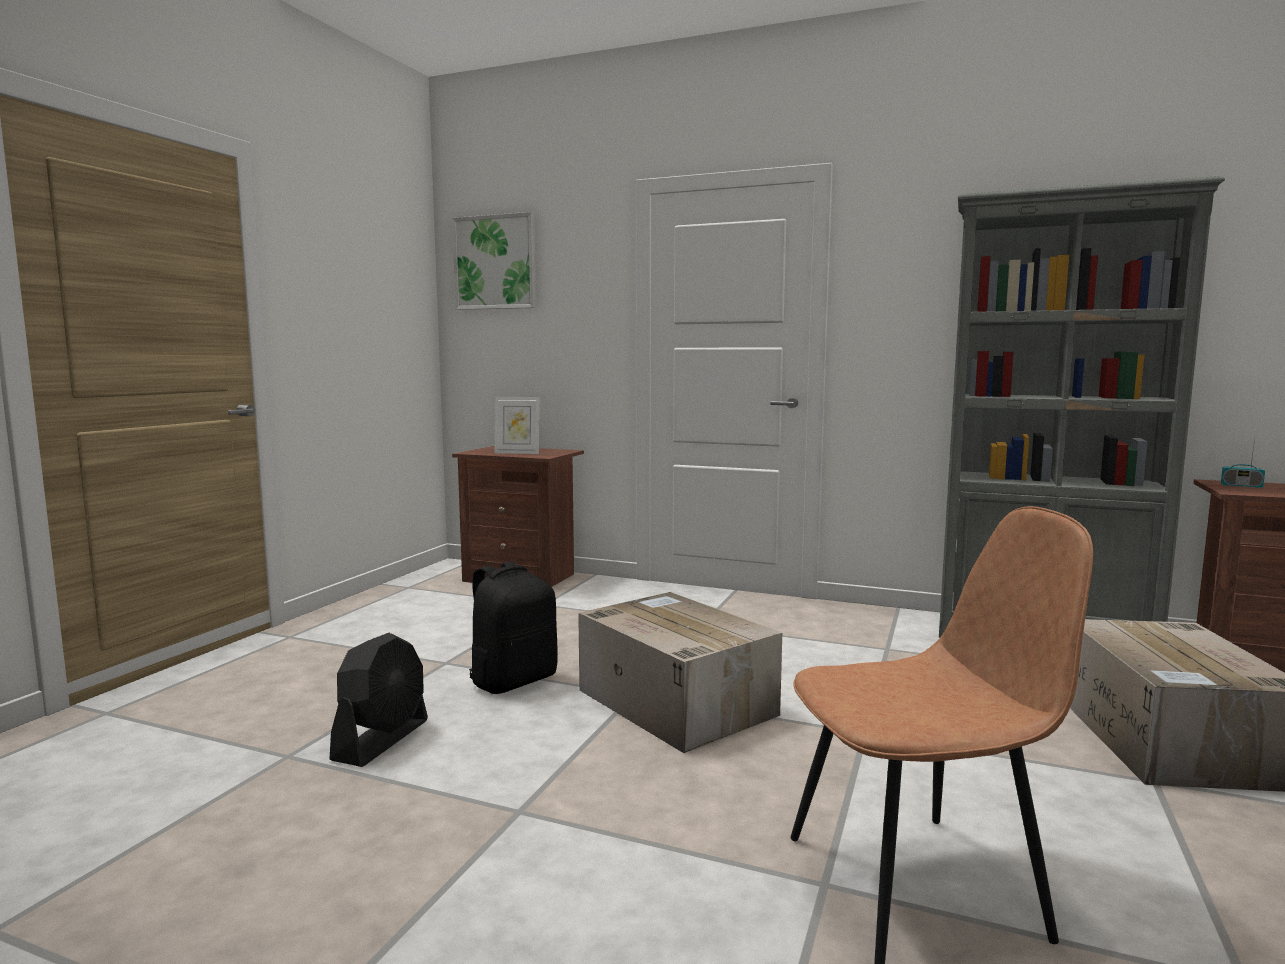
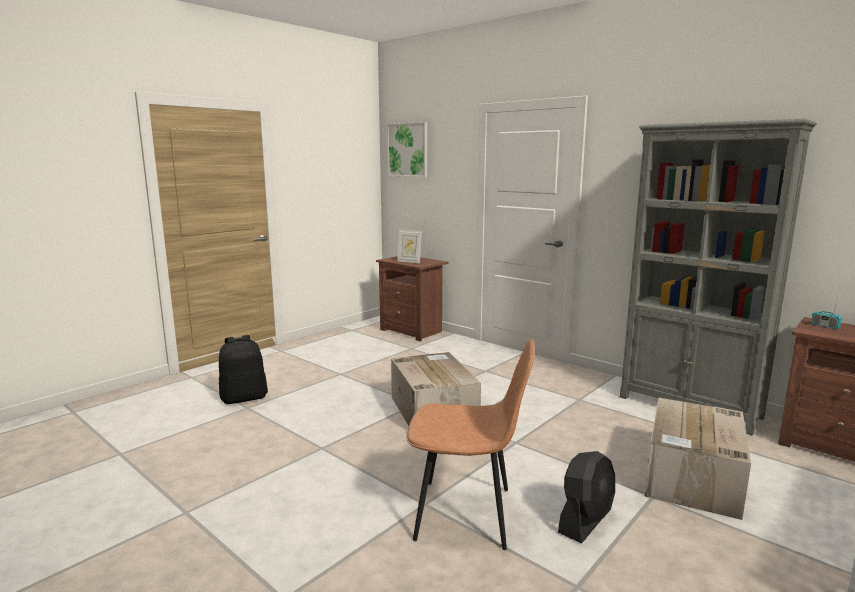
camera: 20 degrees right, 5 degrees up
(382, 740) = (288, 407): black fan -> black fan (585, 520)
(513, 680) = (364, 387): black backpack -> black backpack (244, 398)

